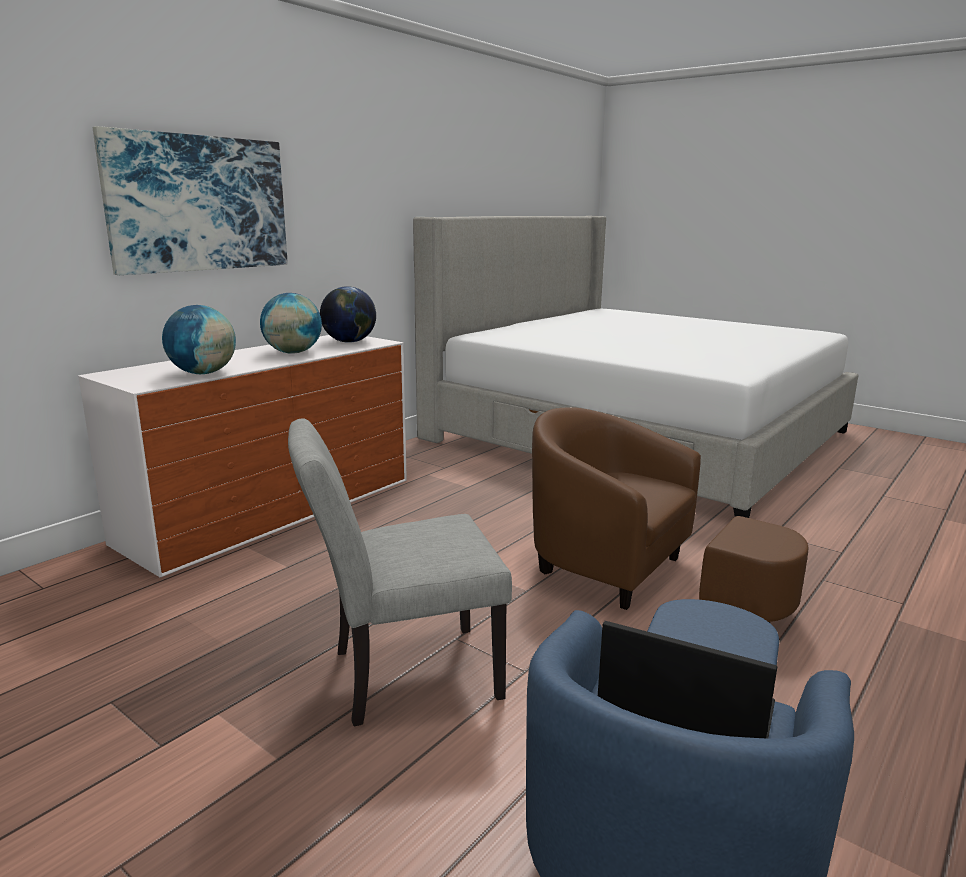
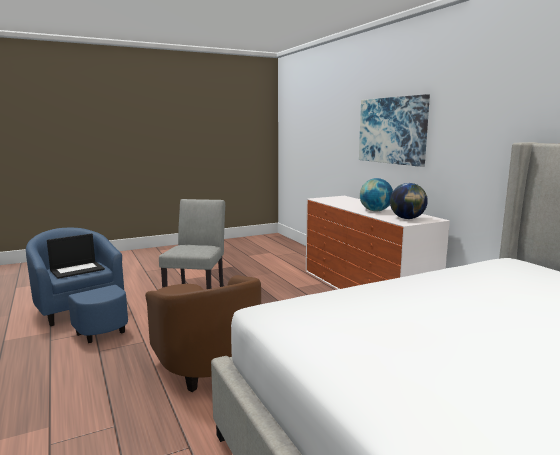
camera: 115 degrees right, 5 degrees down
(203, 373) = (334, 202): globe -> none
(637, 577) = (202, 357): brown armchair -> brown armchair turned 90 degrees clockwise

